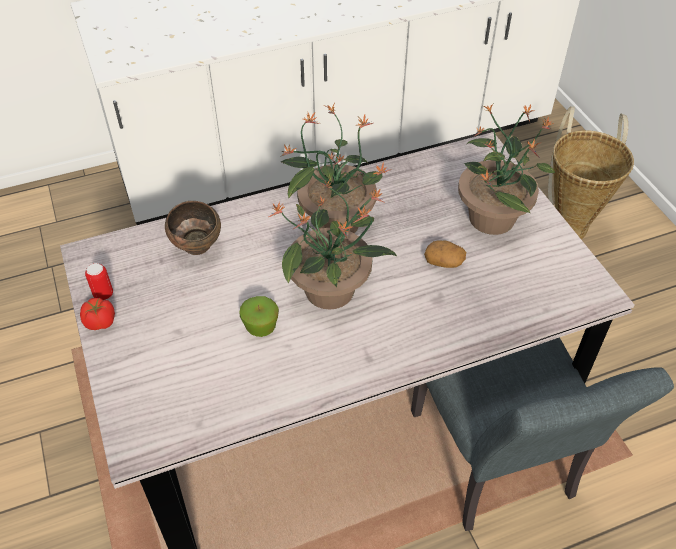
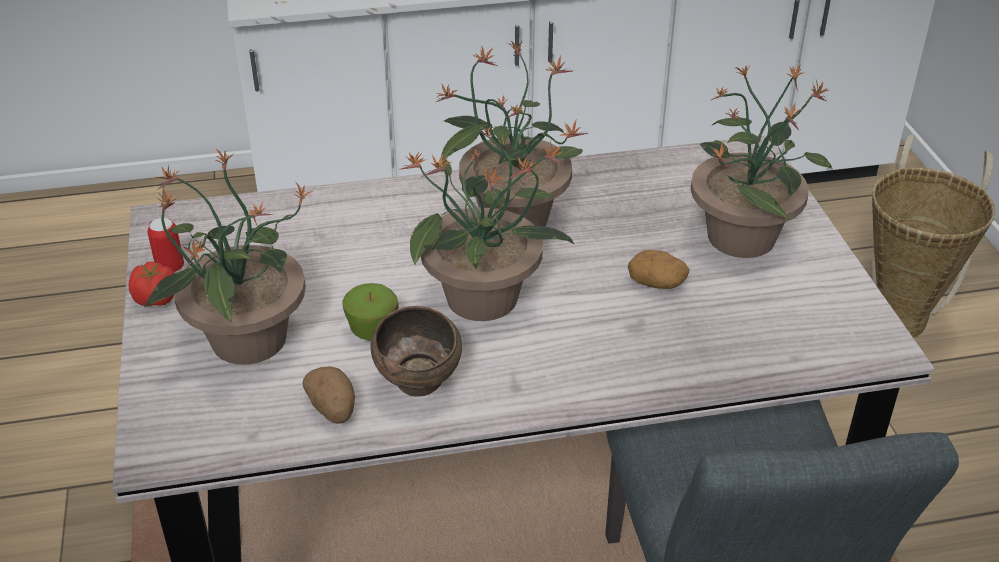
camera: 10 degrees right, 10 degrees down
(174, 347) = (246, 340): none -> potted plant
(198, 248) = (314, 228): brown bowl -> brown bowl (420, 386)
(249, 394) = (333, 409): none -> potato

